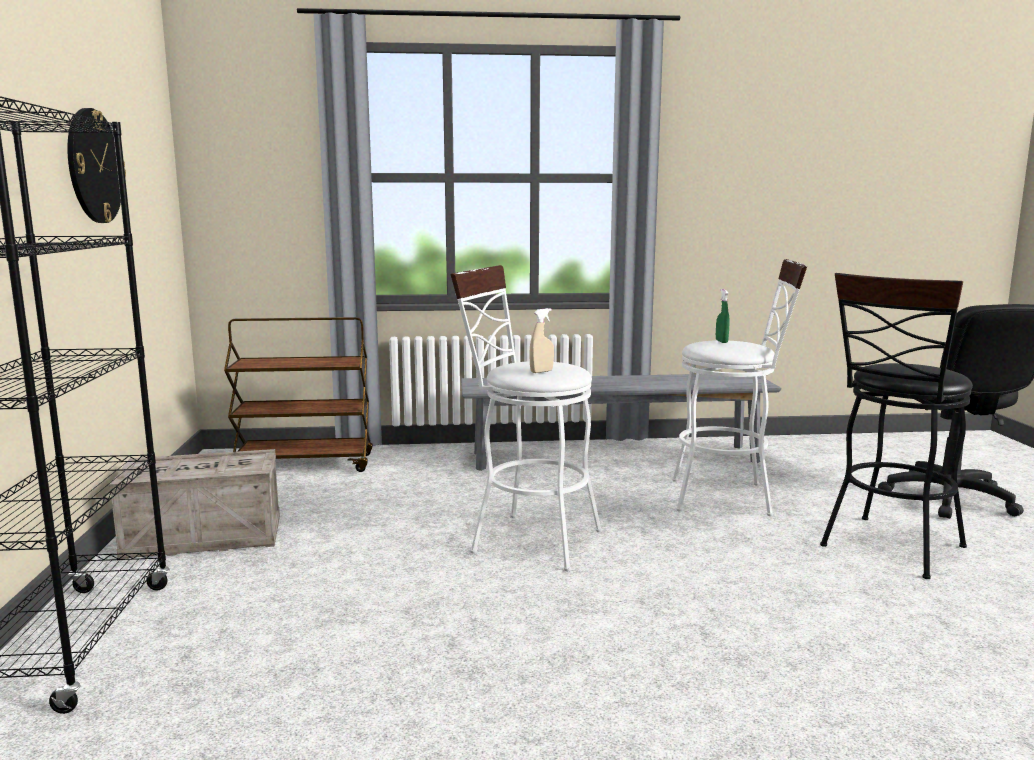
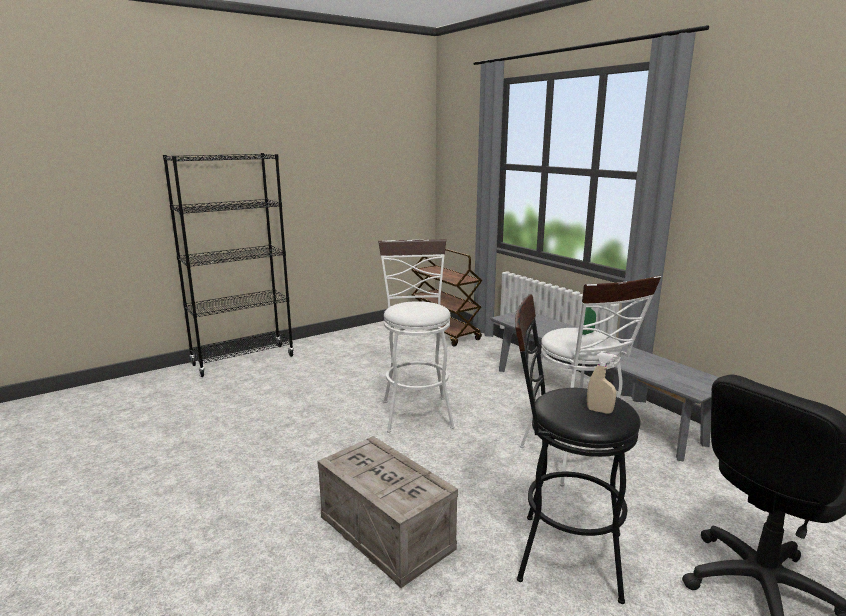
camera: 60 degrees right, 5 degrees up
(94, 166) = (339, 164): wall clock -> none
(206, 536) = (343, 345): crate -> crate (388, 533)
(541, 371) = (402, 310): beige spray bottle -> beige spray bottle (599, 411)

